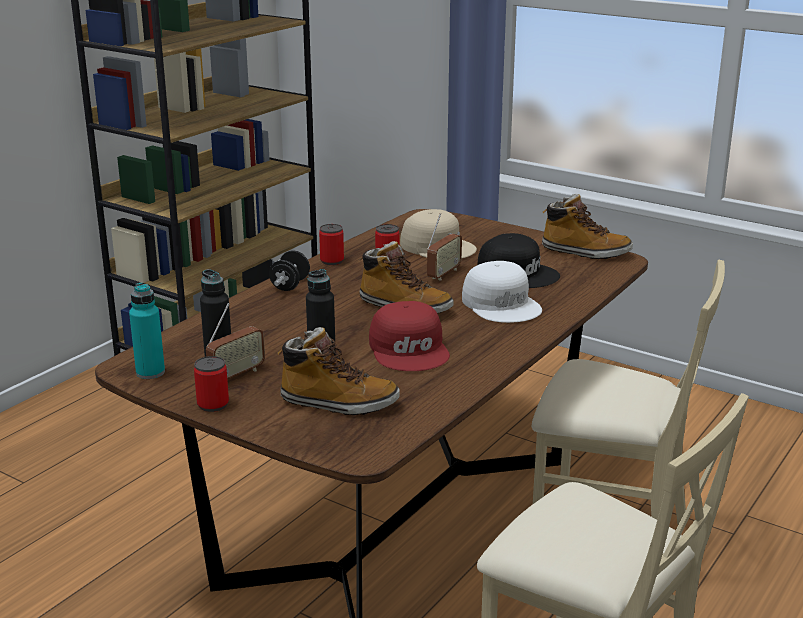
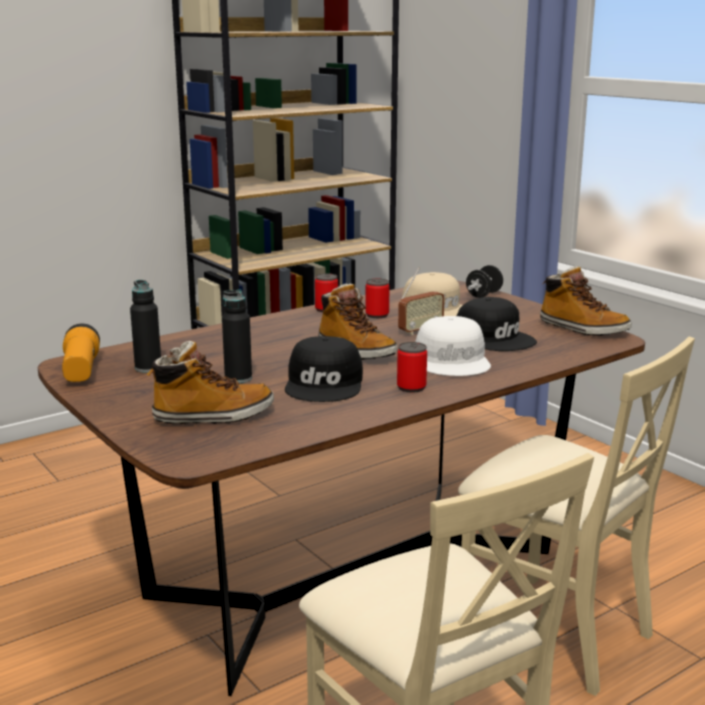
camera: 20 degrees right, 5 degrees down
(150, 372) = (81, 370): turquoise bottle -> flashlight
(213, 404) = (104, 401): can -> can (411, 387)
(237, 375) = (149, 382): radio -> none
(290, 285) = (269, 323): black dumbbell -> black dumbbell (484, 295)
(338, 403) = (213, 416): boot -> boot turned 45 degrees counterclockwise
(410, 349) = (325, 384): red cap -> black cap

